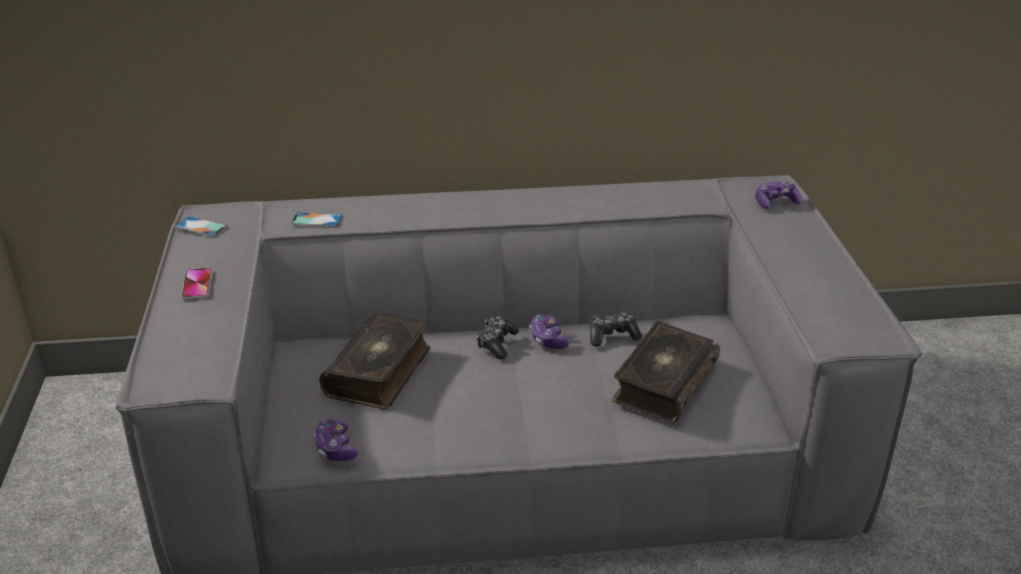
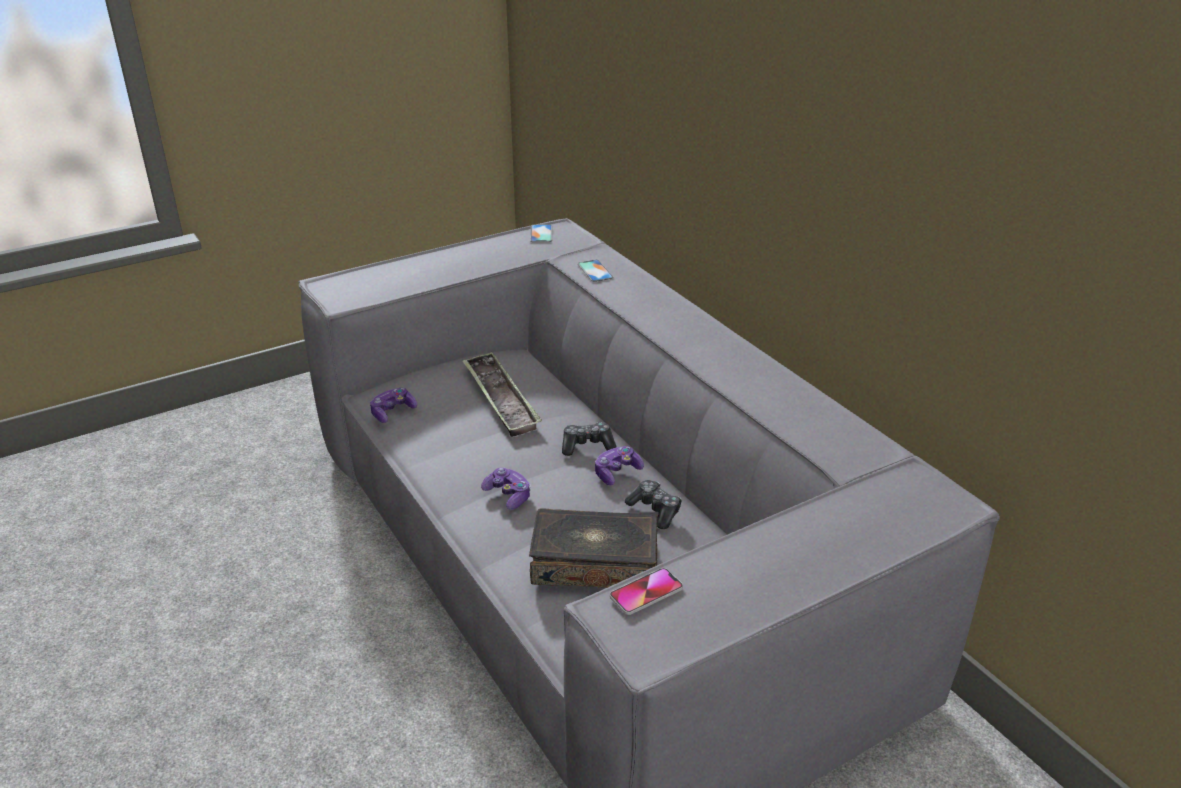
camera: 65 degrees right, 0 degrees up
(197, 285) = (458, 257): phone -> phone (646, 592)
(380, 372) = (500, 399): book -> tray
(775, 202) = (902, 512): game controller -> game controller (508, 495)

